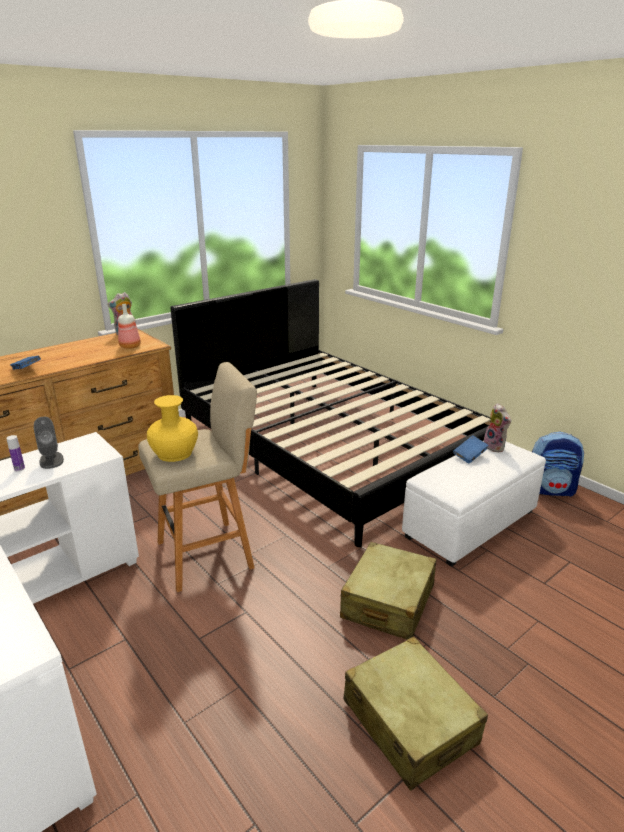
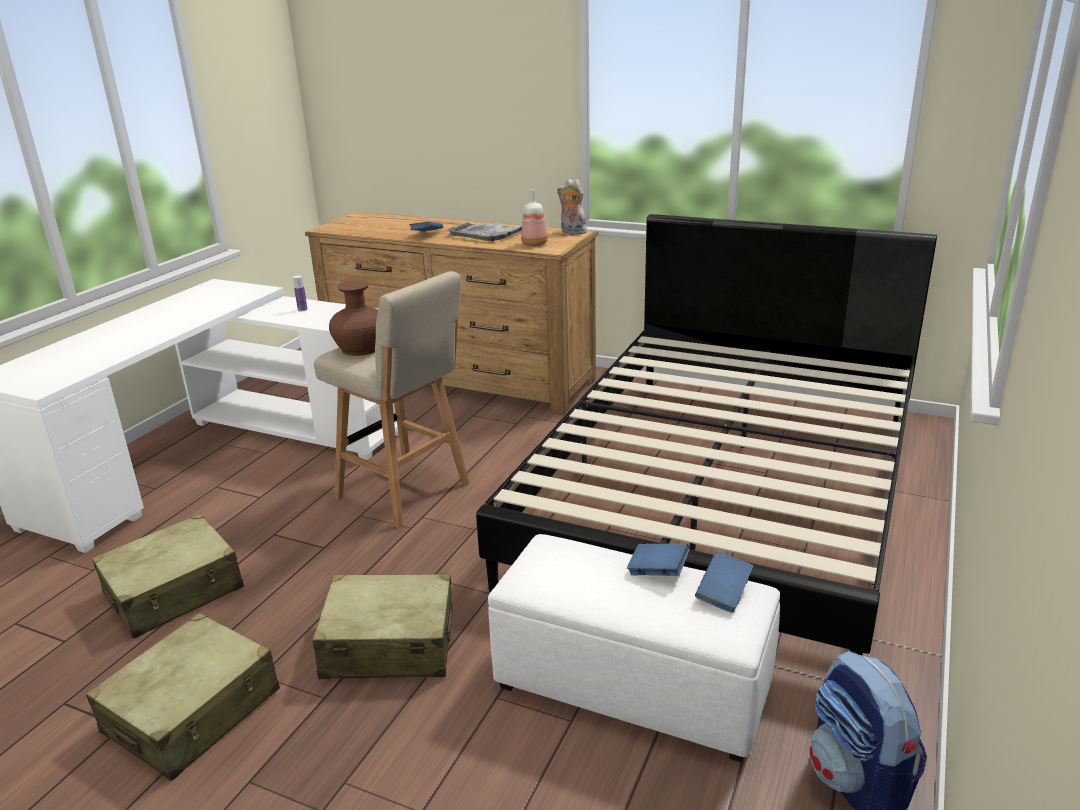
camera: 65 degrees right, 0 degrees up
(51, 460) = (324, 314): grey speaker -> none
(72, 353) = (487, 233): none -> grey tray
(174, 453) = (361, 348): yellow vase -> brown vase
(234, 721) = (174, 591): none -> beige suitcase
(495, 447) = (723, 594): plush toy -> blue book

